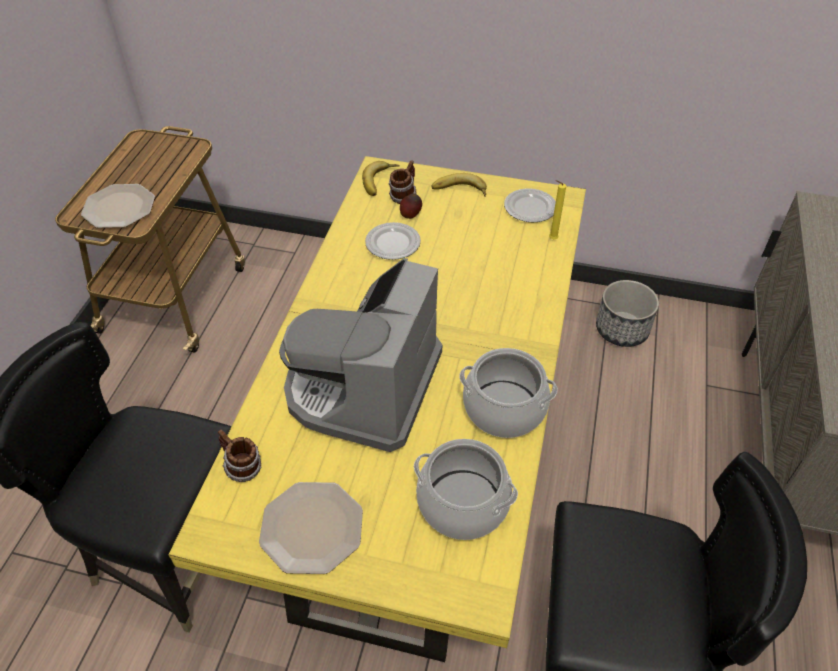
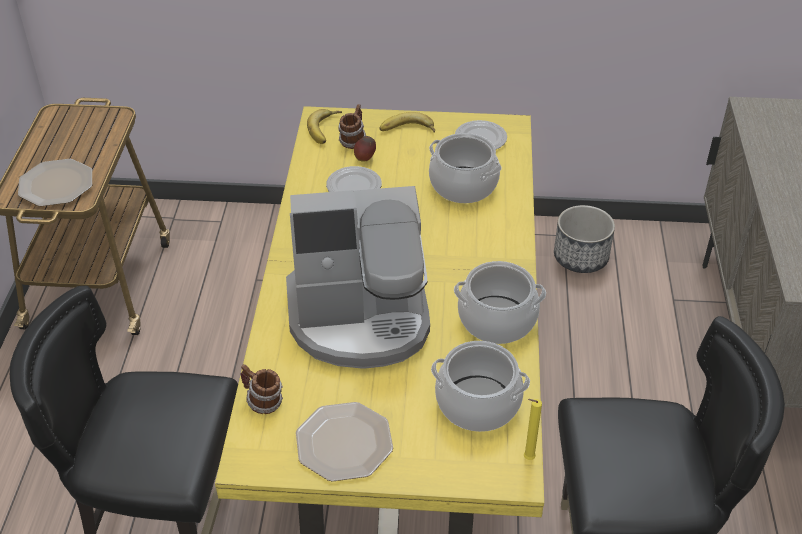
camera: 10 degrees left, 5 degrees down
(364, 387) = (360, 319): coffee machine -> coffee machine turned 105 degrees counterclockwise
(502, 255) = (464, 185): none -> cooking pot
(551, 239) = (507, 165): yellow candle -> yellow candle (527, 458)

